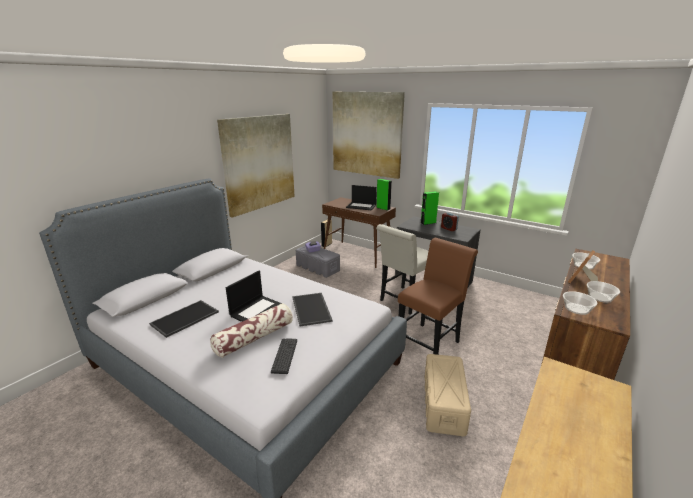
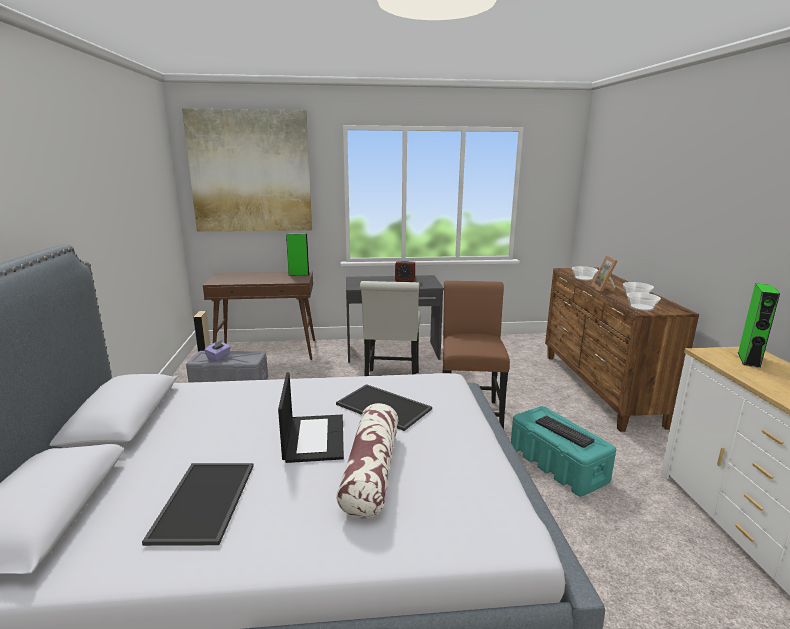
camera: 40 degrees left, 5 degrees down
(259, 163) = (112, 219): picture -> none
(284, 356) = (448, 469): keyboard -> keyboard (563, 431)
(361, 206) = (266, 277): laptop -> none
(428, 223) = (374, 280): green speaker -> green speaker (748, 359)
(443, 404) = (558, 464): beige storage box -> turquoise storage box

